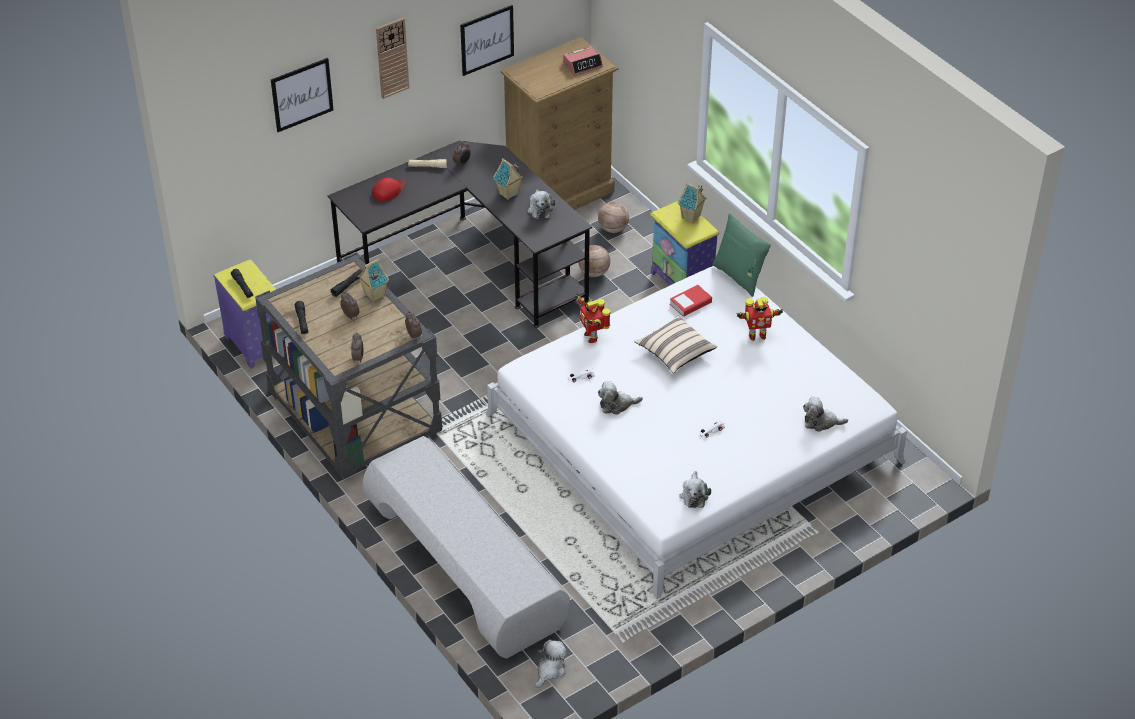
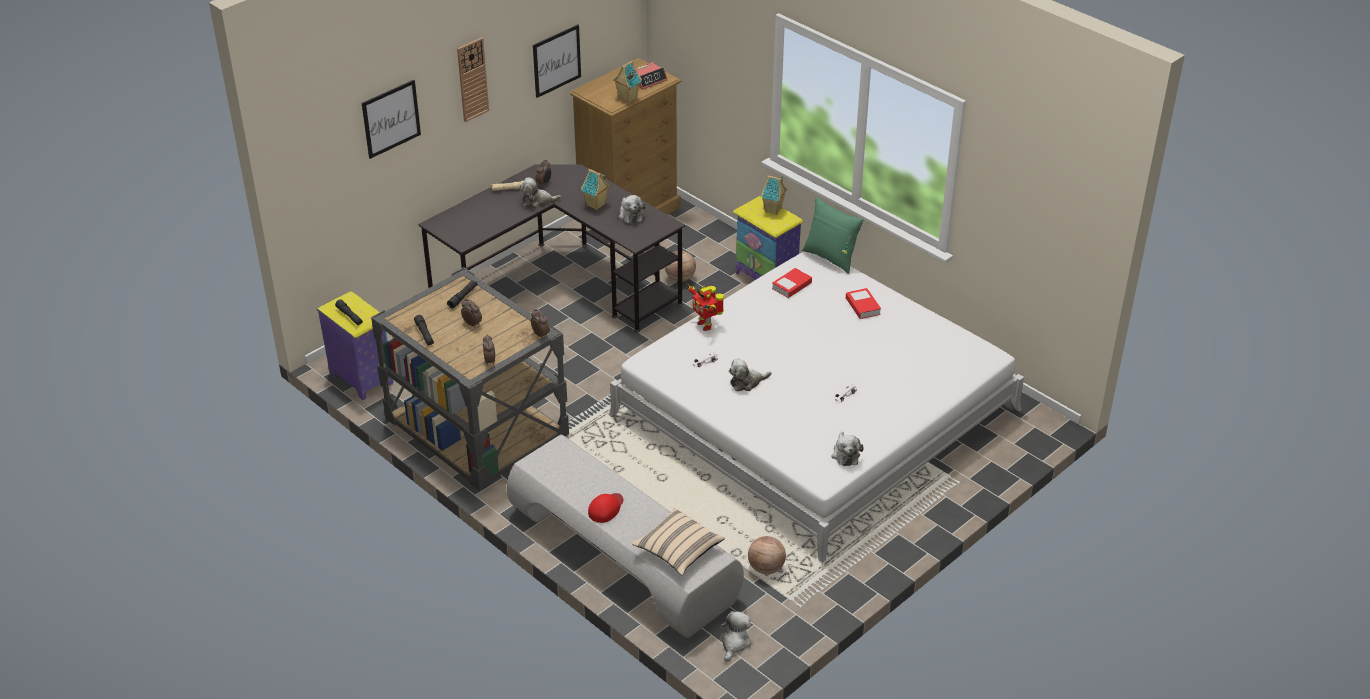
camera: 10 degrees left, 5 degrees down
(374, 295) = (491, 303): toy house -> toy house (627, 98)
(389, 190) = (478, 213): red cap -> red cap (606, 508)
(613, 229) = (688, 239): basketball -> basketball (766, 568)
(675, 353) = (790, 330): beige pillow -> beige pillow (678, 551)
(756, 335) = (862, 306): toy robot -> book
(821, 422) = (947, 375): plush toy -> plush toy (538, 201)

